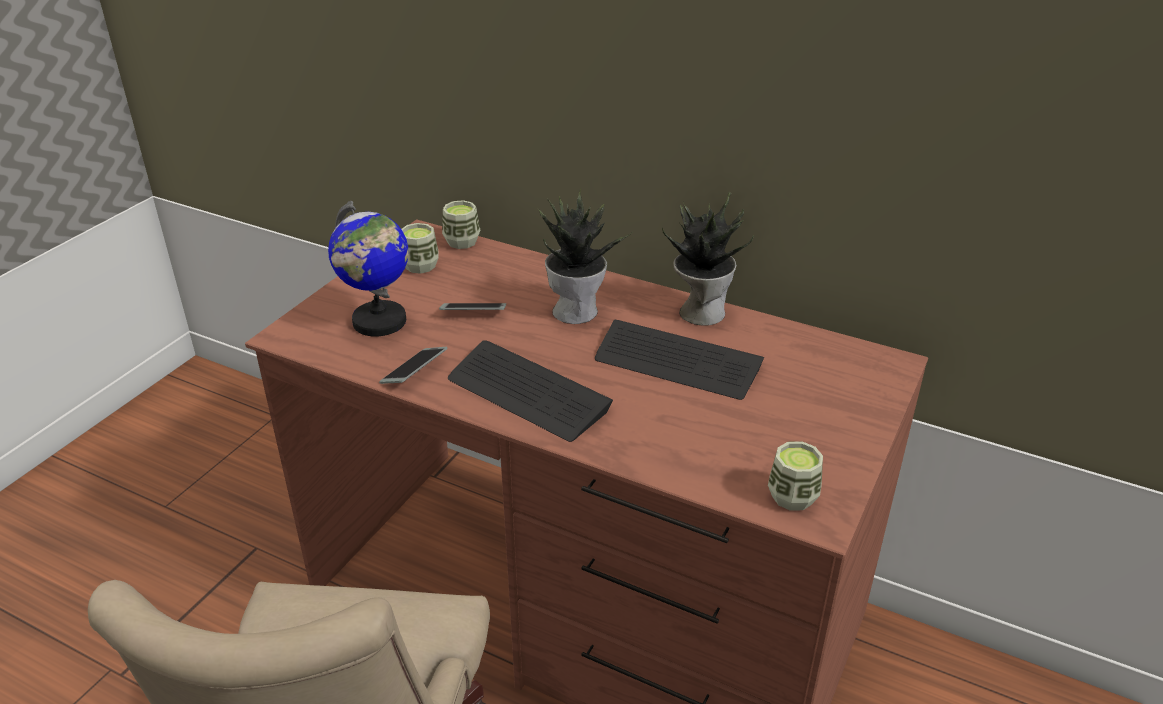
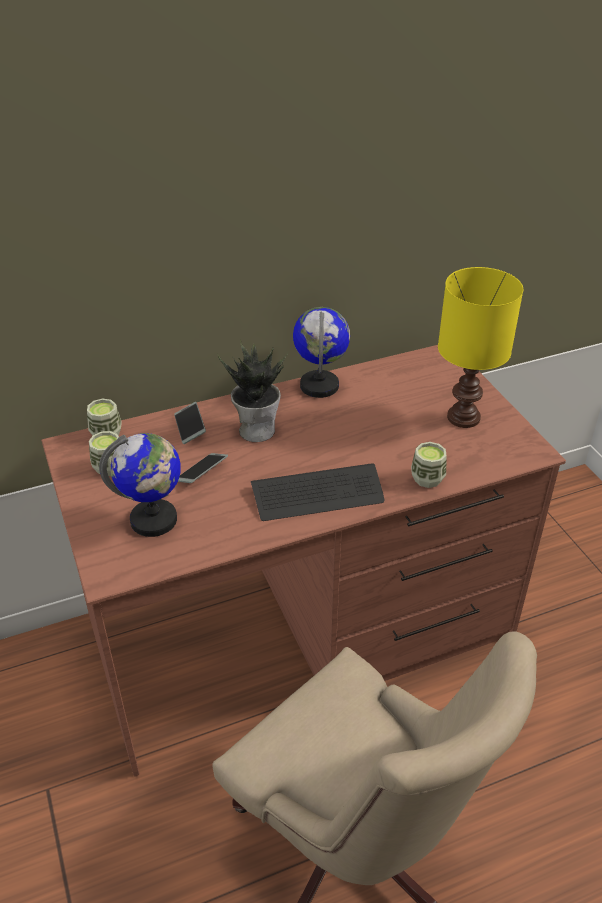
camera: 50 degrees left, 5 degrees up
(414, 371) = (235, 531): phone -> phone (190, 427)
(677, 362) = (357, 422): keyboard -> none
(700, 311) = (320, 385): potted plant -> globe
(792, 496) = (510, 450): cup -> cup (427, 478)
(797, 433) = (464, 418): none -> yellow table lamp

